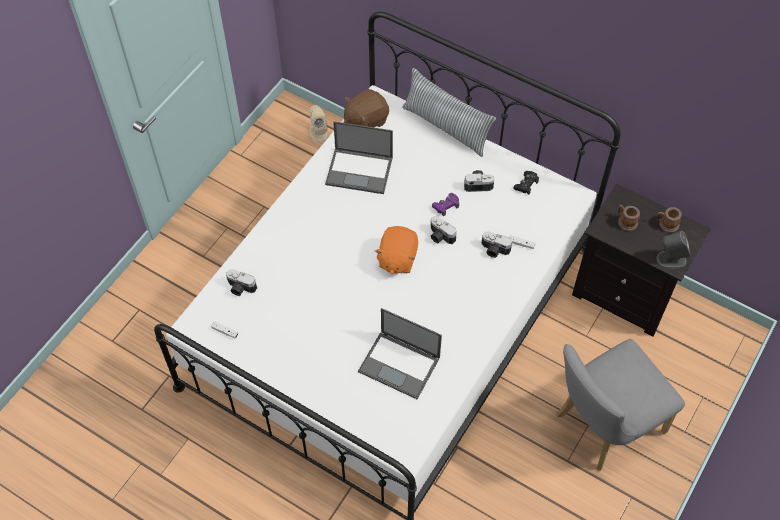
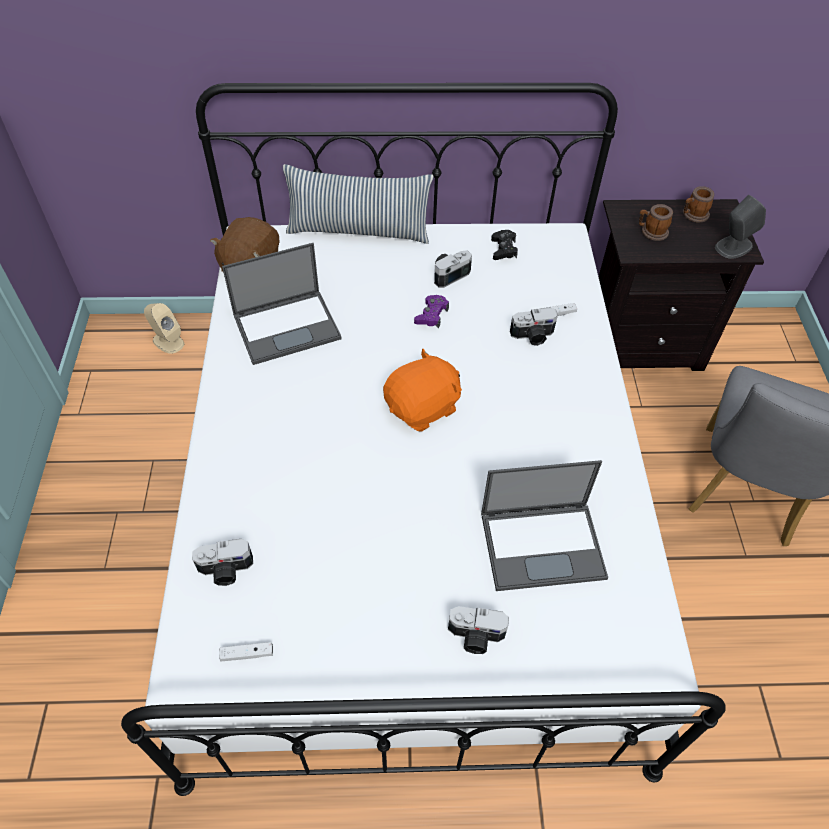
camera: 35 degrees left, 5 degrees down
(397, 259) = (423, 408): orange plush toy -> orange plush toy turned 105 degrees counterclockwise
(440, 237) = (455, 353): camera -> camera (475, 637)

